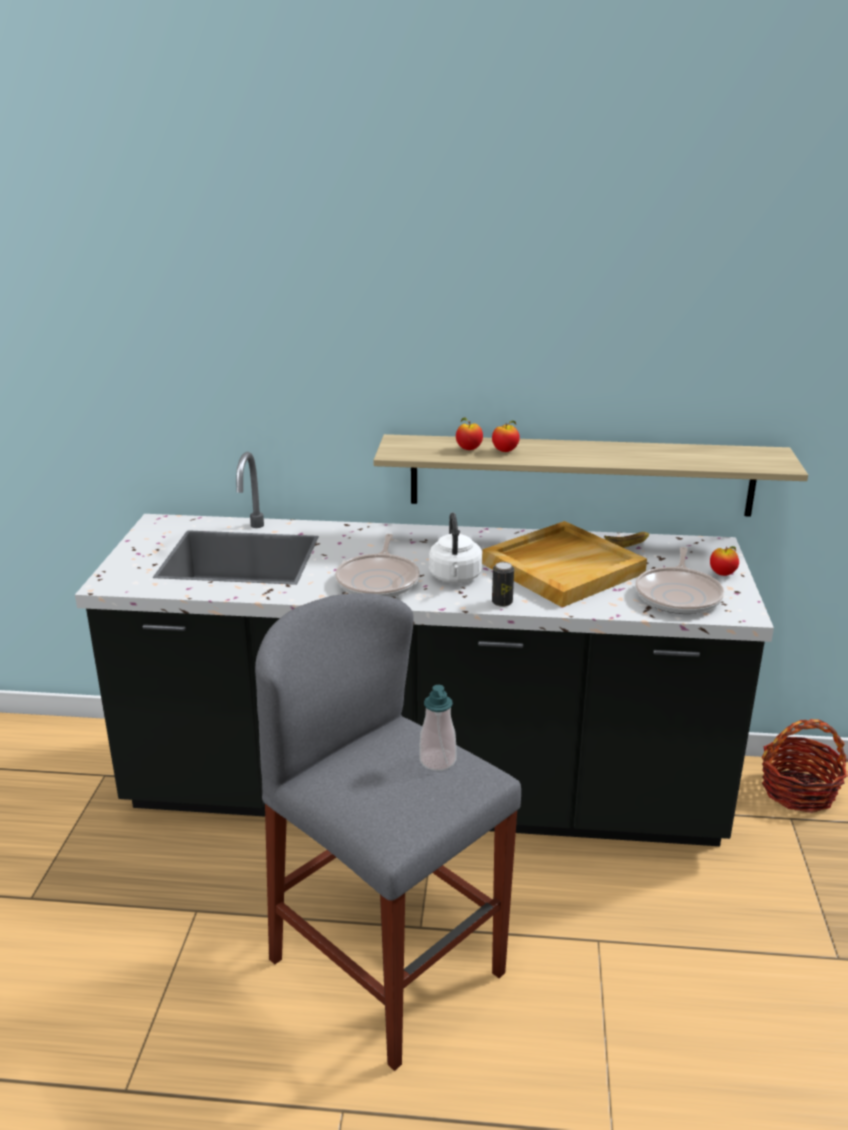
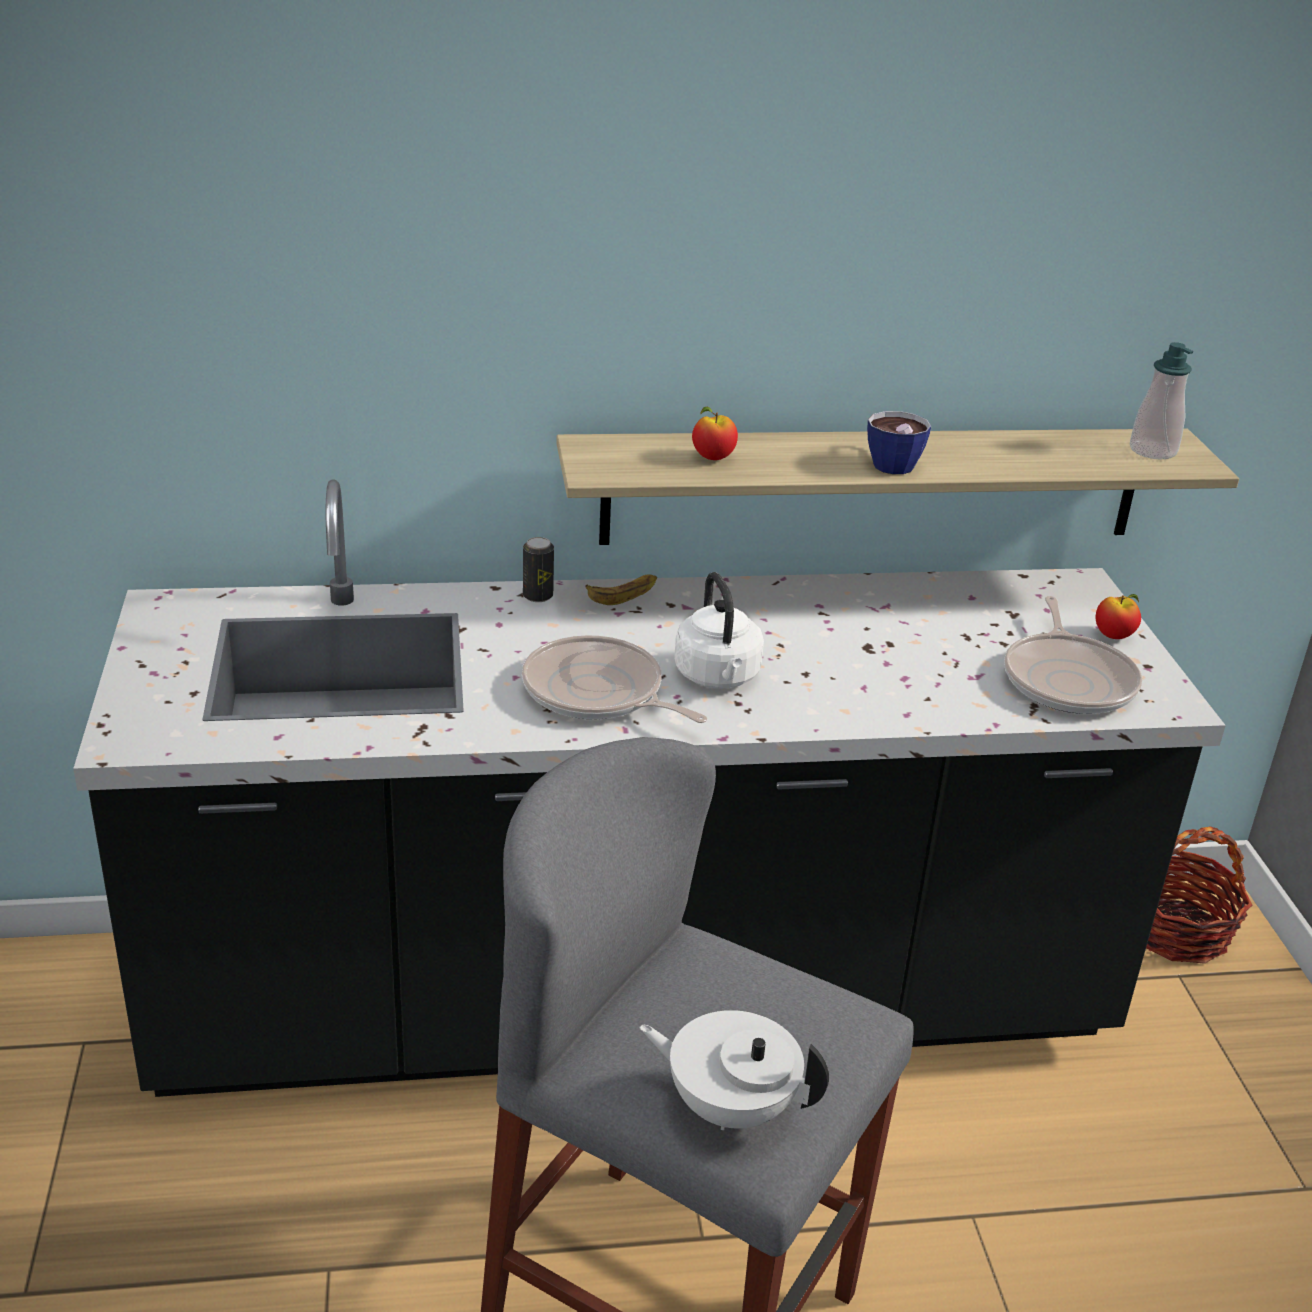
camera: 15 degrees left, 5 degrees up
(379, 580) = (598, 693): frying pan -> frying pan turned 135 degrees clockwise
(381, 810) = (730, 1106): none -> white teapot
(437, 760) = (781, 1002): soap dispenser -> soap dispenser (1153, 451)
(502, 602) = (812, 717): can -> can (538, 596)
(505, 451) = (772, 459): apple -> none
(563, 567) = (876, 644): beige tray -> none
(578, 456) = (891, 462): none -> cup
(627, 542) = (952, 589): banana -> banana (624, 593)

